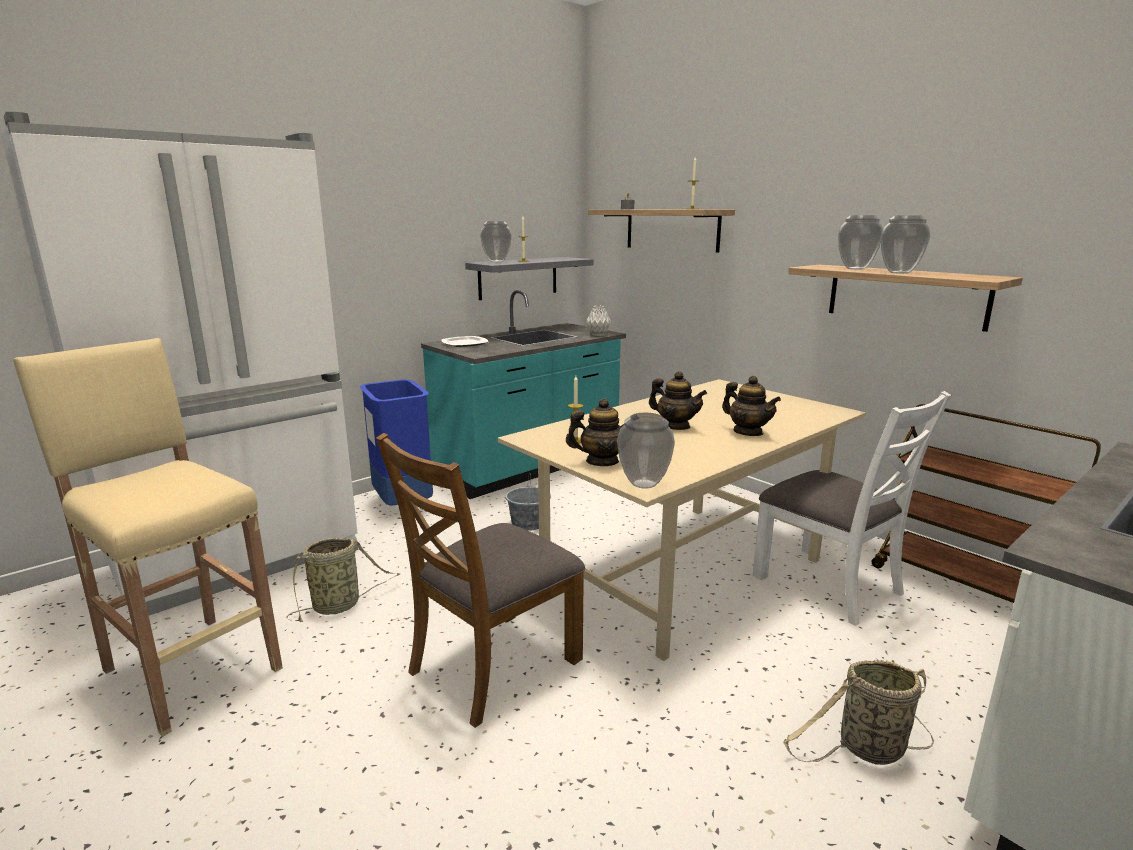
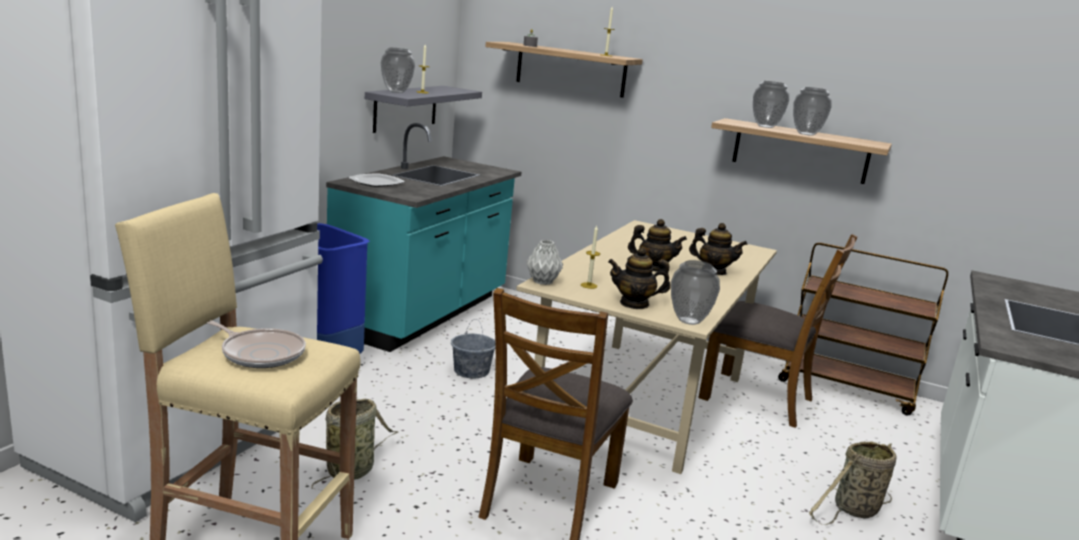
camera: 25 degrees left, 0 degrees up
(156, 484) = (260, 353): none -> frying pan
(598, 334) = (497, 172): grey vase -> grey vase (543, 281)
(602, 462) = (634, 304): teapot -> teapot turned 150 degrees counterclockwise
(829, 584) = (758, 398): white chair -> brown chair

